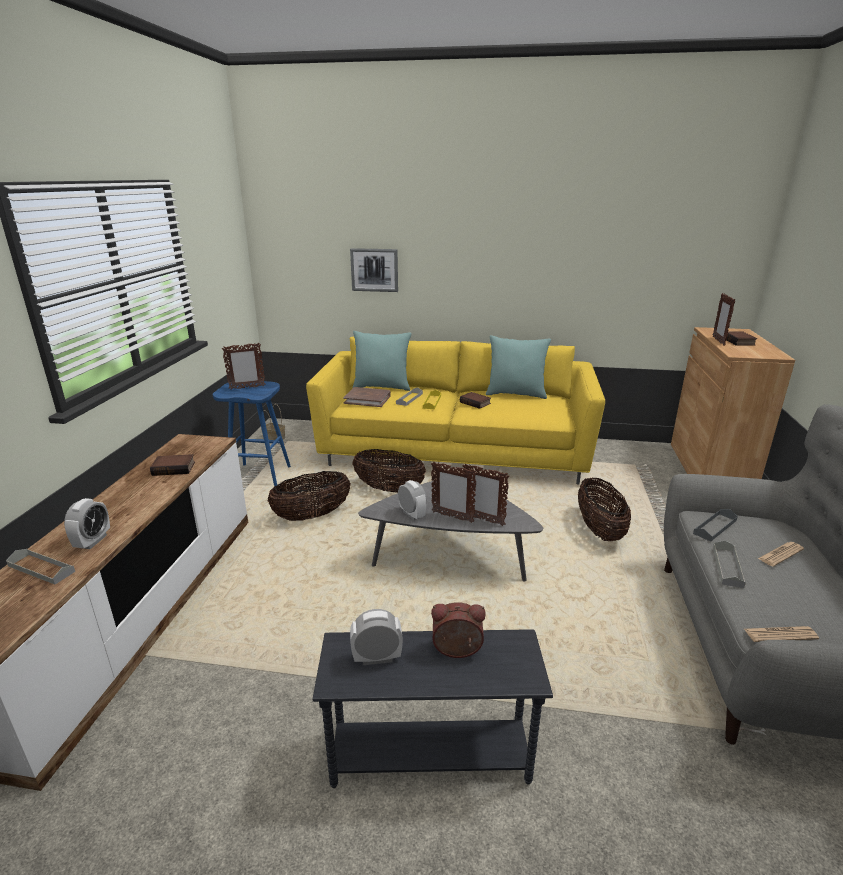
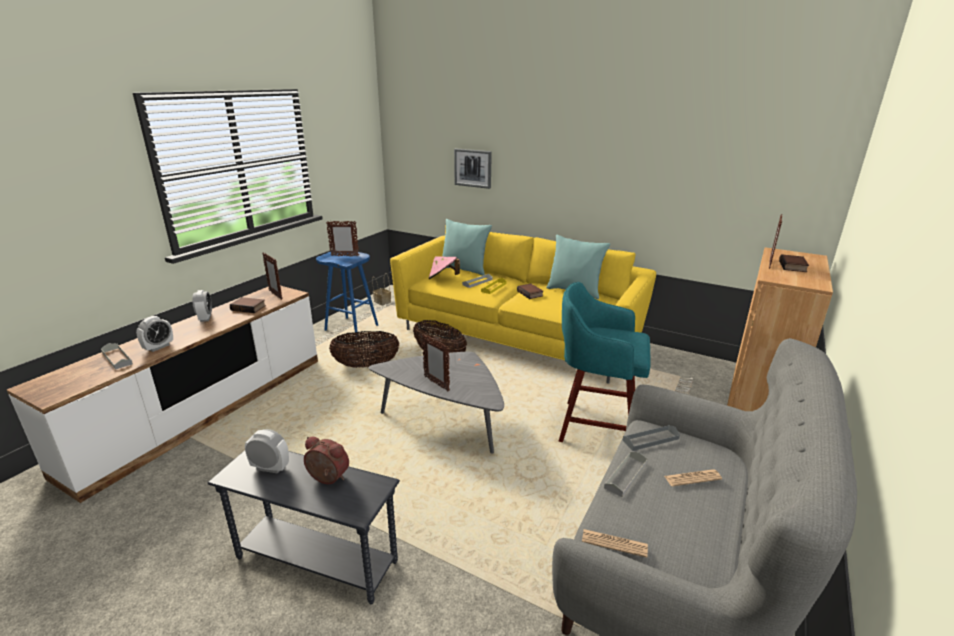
camera: 20 degrees right, 0 degrees up
(367, 399) = (443, 278): brown book -> pink hat
(412, 514) = (407, 375): alarm clock -> alarm clock (205, 318)
(483, 519) = (459, 391): picture frame -> picture frame (275, 295)
(599, 530) = (595, 426): basket -> turquoise stool

